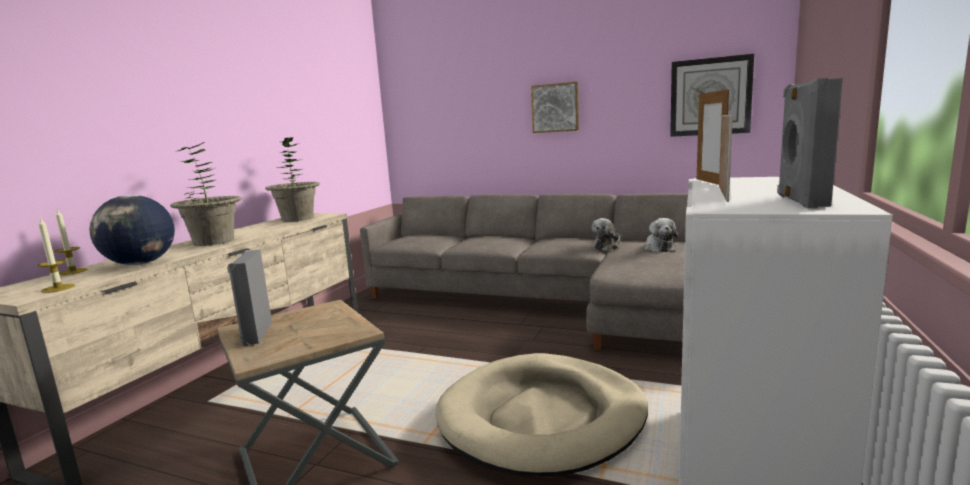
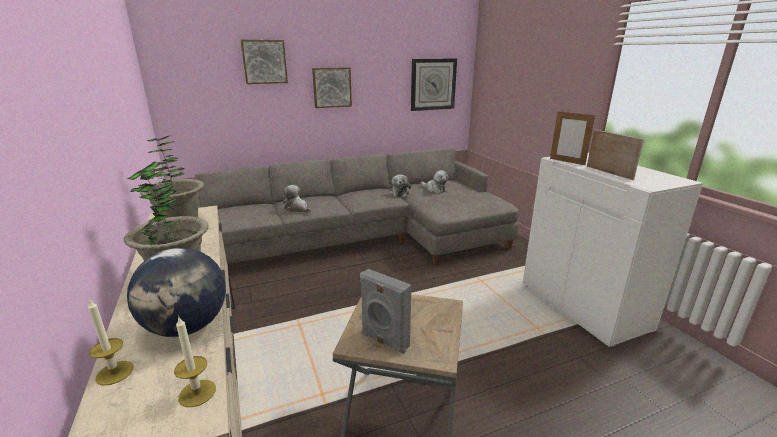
camera: 45 degrees left, 10 degrees up
(468, 243) = (297, 209): none -> plush toy
(482, 83) = (264, 62): none -> picture
(542, 417) = (475, 317): beige dog bed -> none
(799, 201) = (653, 176): grey speaker -> none

